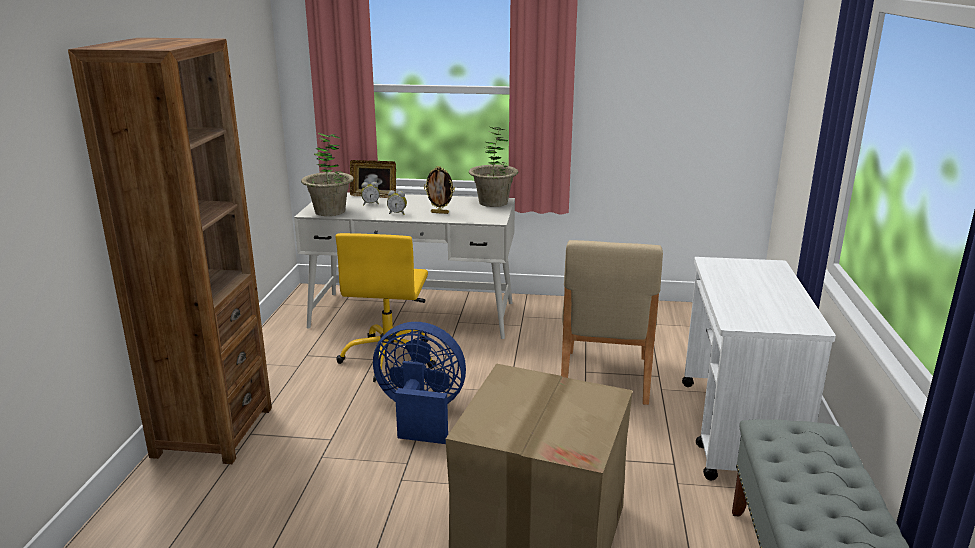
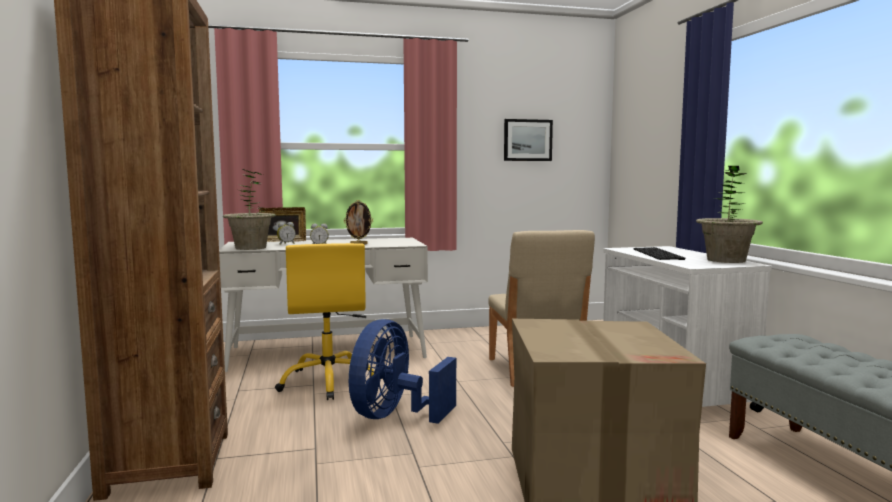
camera: 20 degrees left, 15 degrees down
(420, 414) = (394, 416): blue fan -> blue fan turned 60 degrees counterclockwise
(493, 202) = (398, 239): potted plant -> potted plant (726, 260)
(670, 83) = (527, 140): none -> picture
(738, 284) = (659, 254): none -> keyboard

